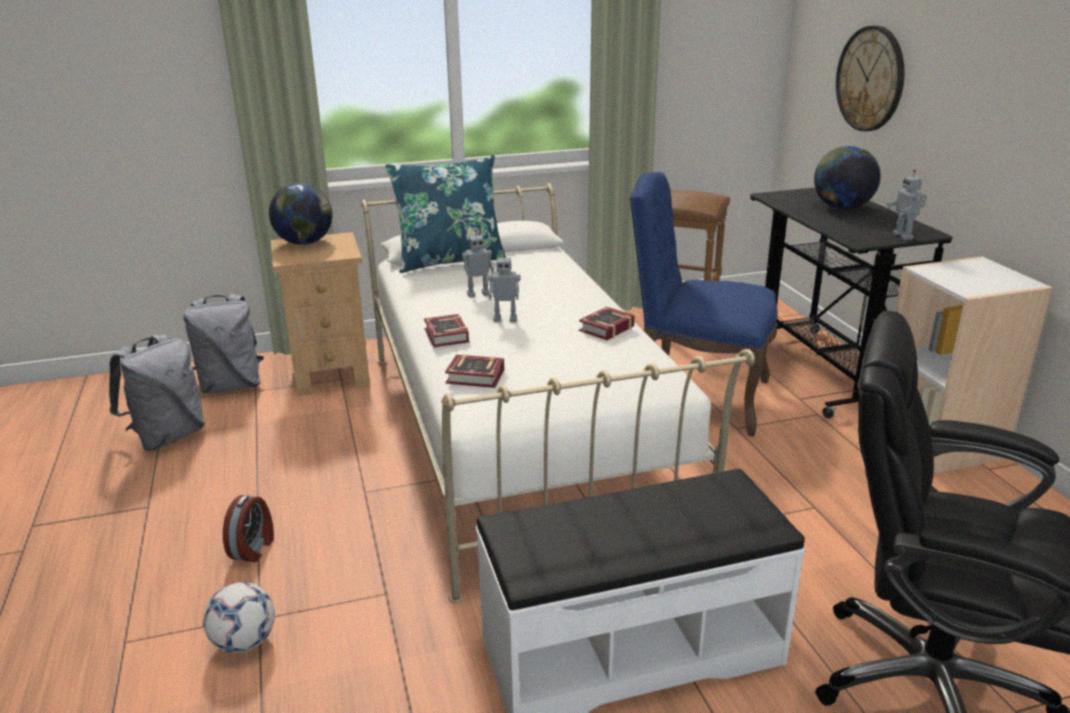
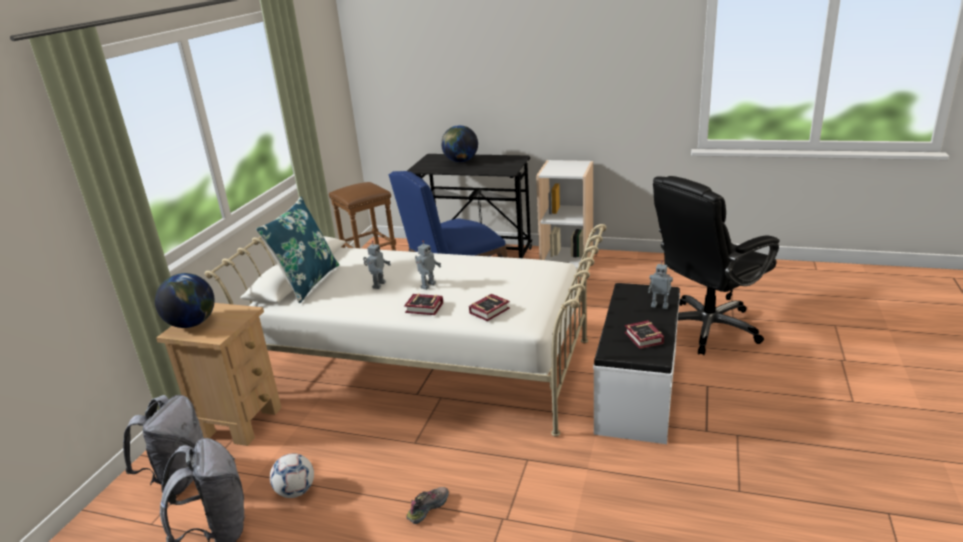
camera: 55 degrees left, 0 degrees up
(244, 642) = (524, 530): football -> football (296, 491)
(253, 548) = (428, 508): alarm clock -> shoe
(604, 329) = (478, 262): book -> book (643, 339)
(870, 79) = (432, 87): wall clock -> none
(904, 236) = (515, 162): toy robot -> toy robot (660, 306)

